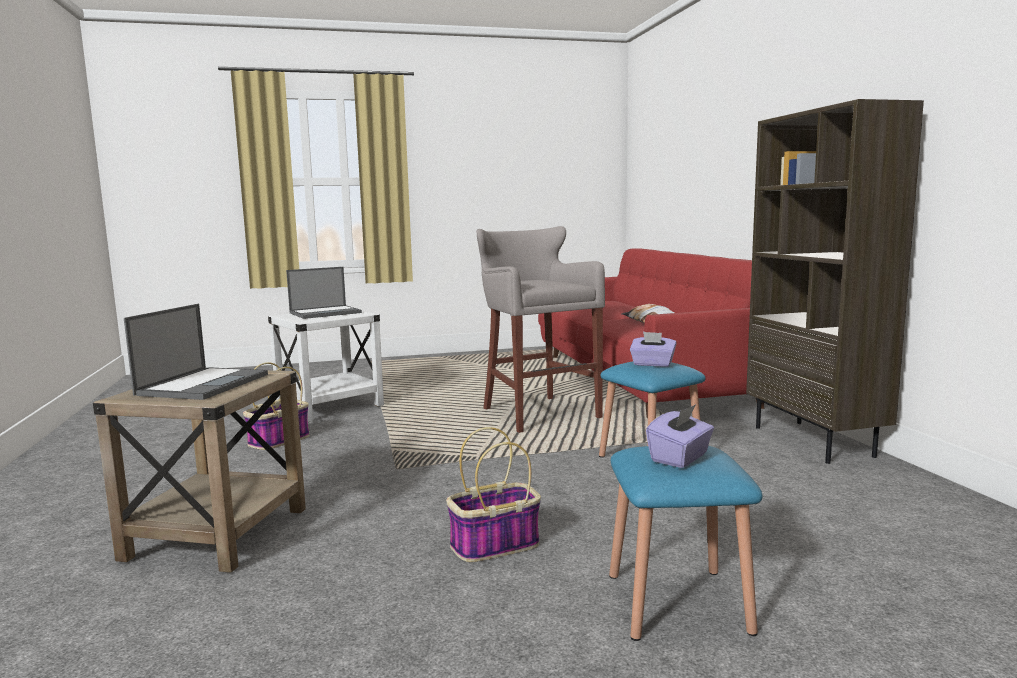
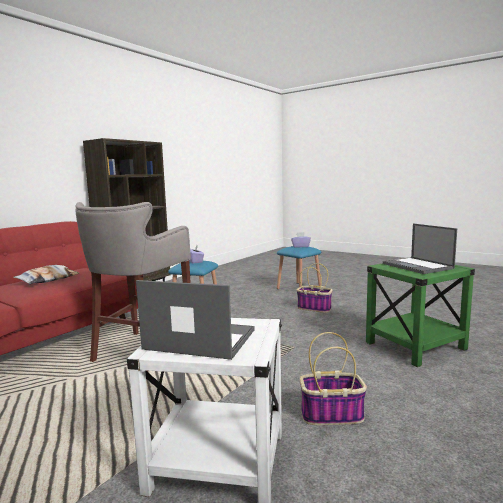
camera: 130 degrees left, 0 degrees up
(204, 384) = (418, 266): laptop -> laptop turned 90 degrees counterclockwise
(218, 534) = (414, 346): beige side table -> green side table

